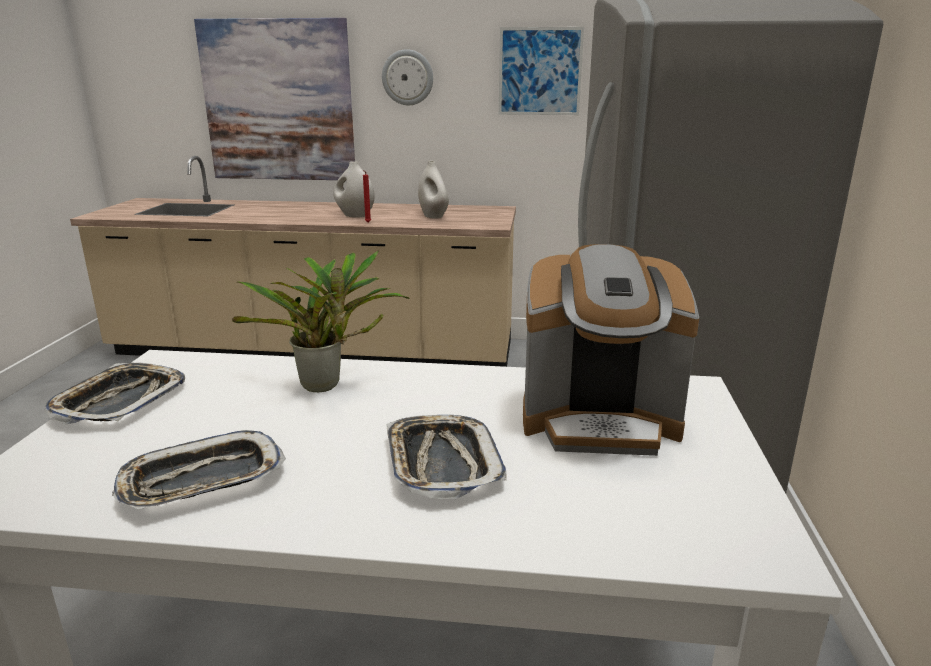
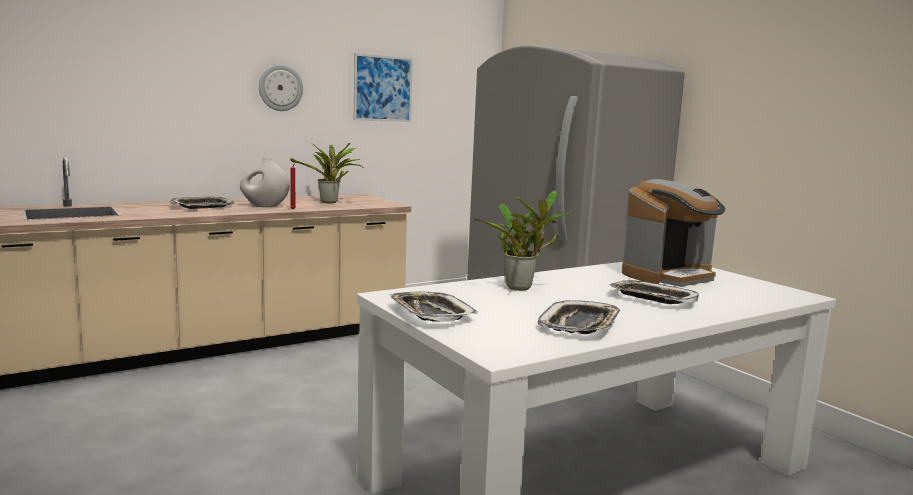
camera: 40 degrees left, 10 degrees down
(278, 101) = (153, 104): picture -> none
(300, 211) = (202, 206): none -> tray
(433, 216) = (330, 202): white vase -> potted plant

